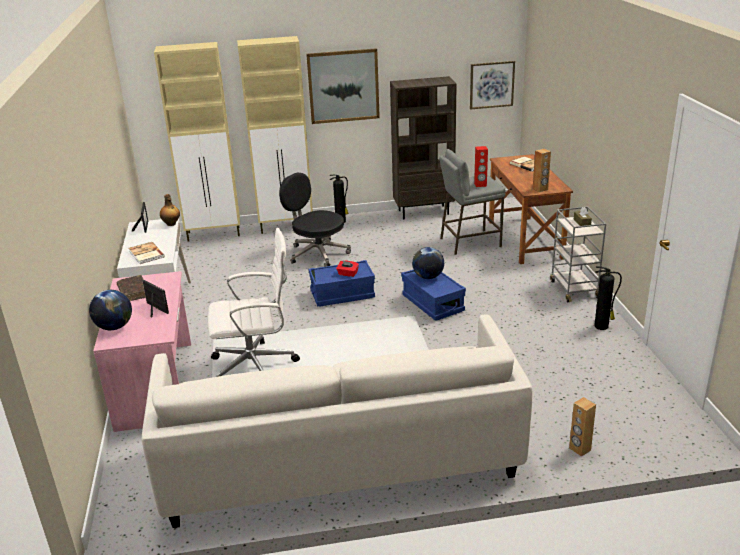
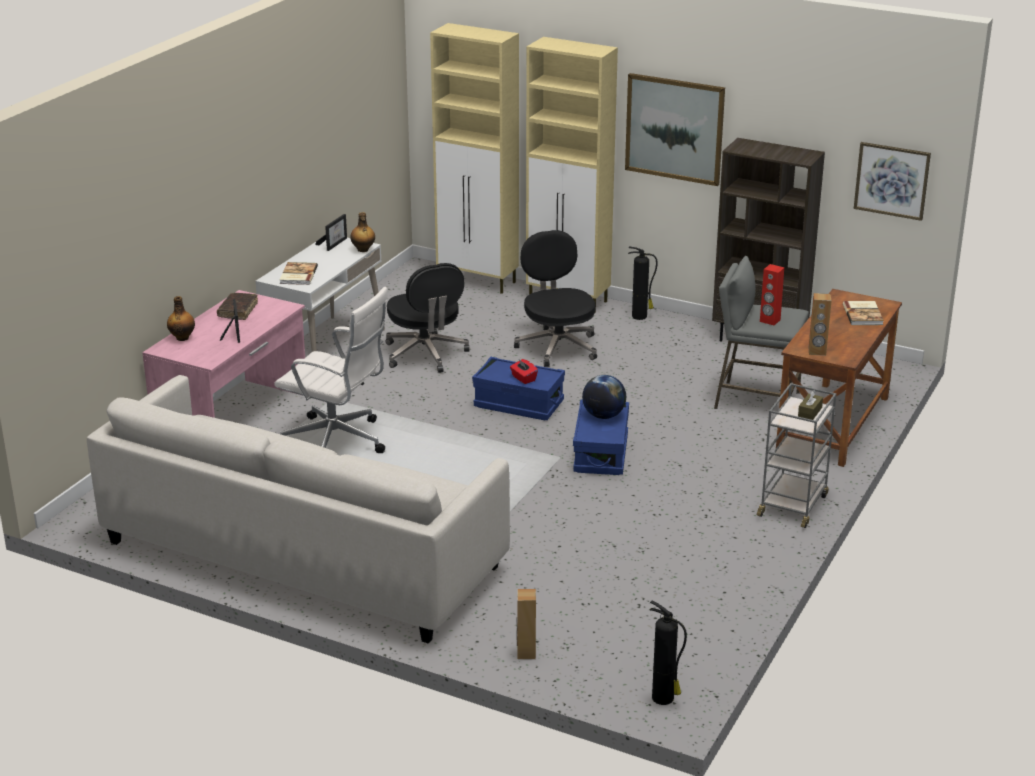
camera: 35 degrees right, 0 degrees up
(114, 327) = (182, 337): globe -> bottle
(240, 287) = (426, 354): none -> black office chair
(602, 326) = (754, 558): fire extinguisher -> fire extinguisher (664, 699)

